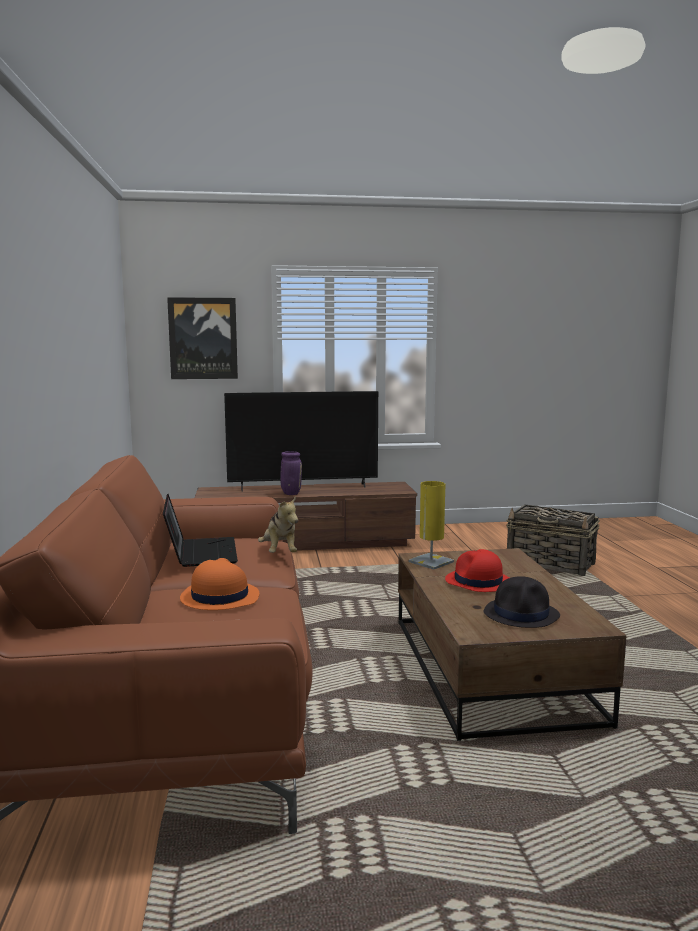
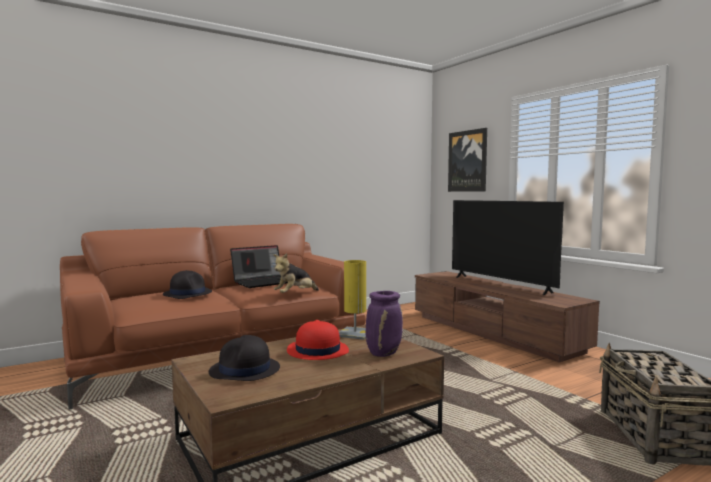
camera: 65 degrees right, 5 degrees down
(219, 597) = (187, 293): orange hat -> black hat
(290, 493) = (475, 285): purple vase -> purple vase (384, 353)

